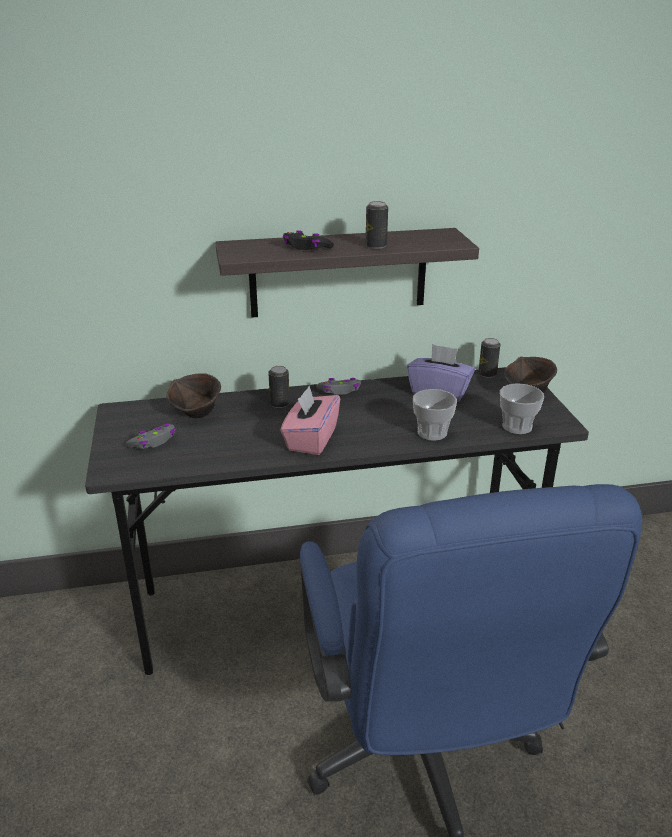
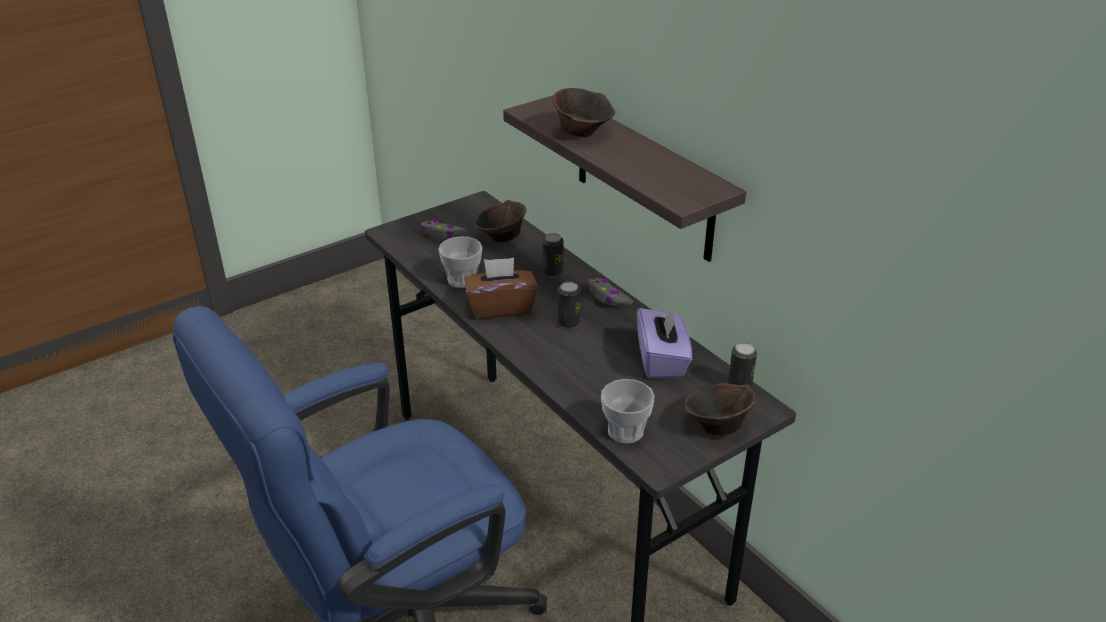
camera: 65 degrees right, 5 degrees up
(306, 248) = (582, 132): black game controller -> brown bowl
(311, 439) = (501, 307): pink tissue box -> brown tissue box
(376, 246) = (623, 162): can -> can (568, 323)
(432, 433) = (566, 375): cup -> cup (462, 280)

